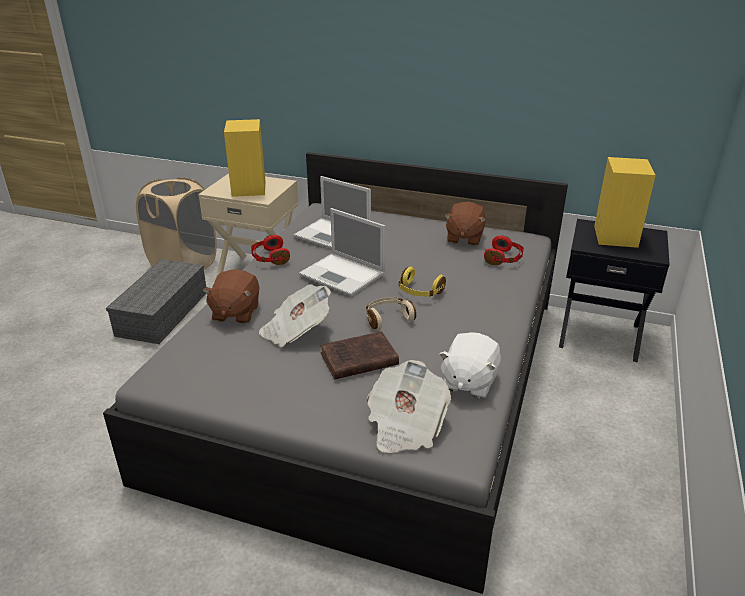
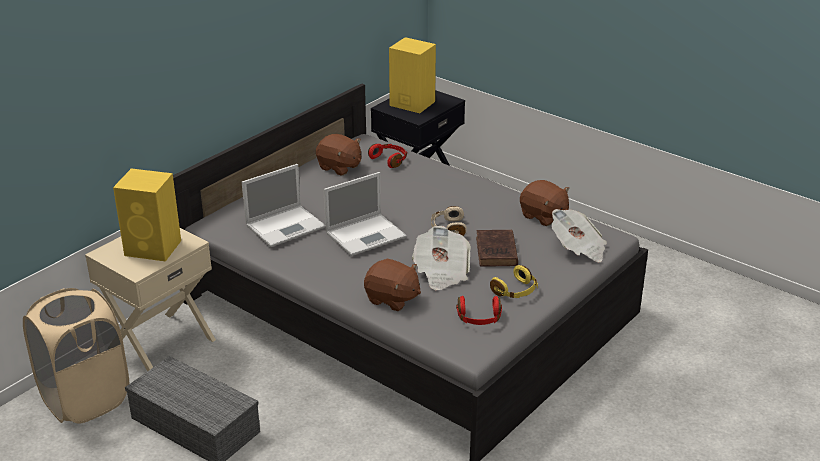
camera: 70 degrees left, 0 degrees up
(270, 258) = (302, 268): red headphones -> red headphones (479, 318)
(419, 291) = (417, 207): yellow headphones -> yellow headphones (515, 291)
(468, 382) = (543, 216): white plush toy -> brown plush toy

